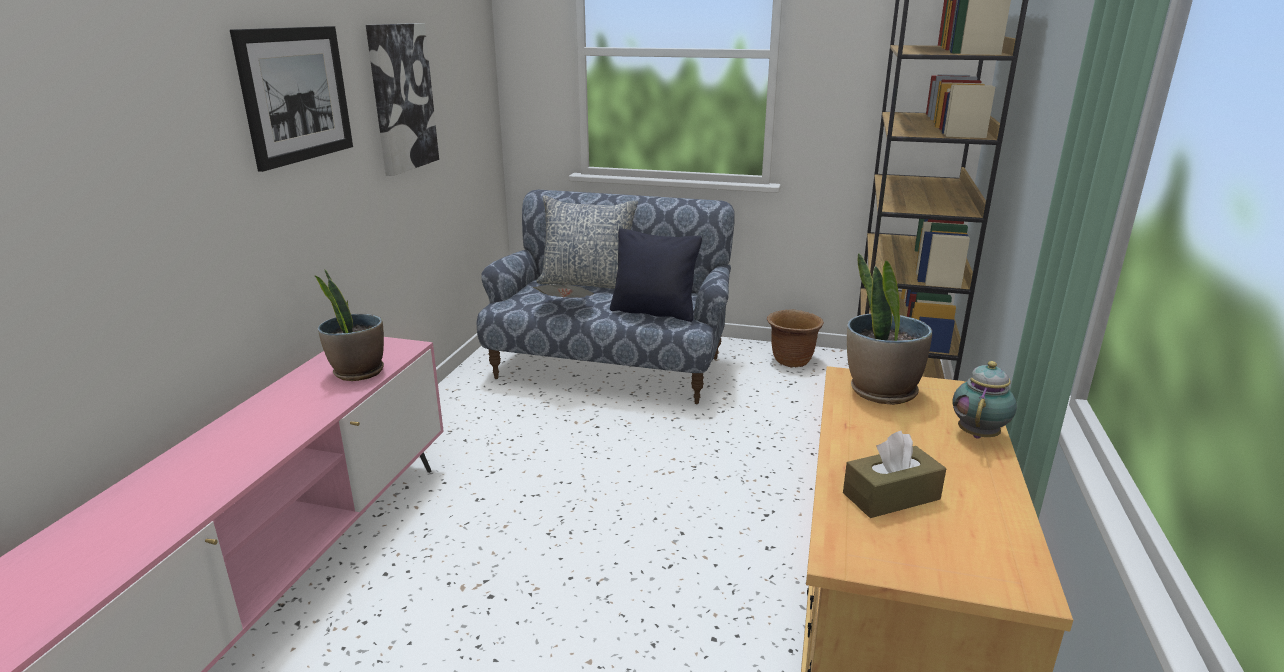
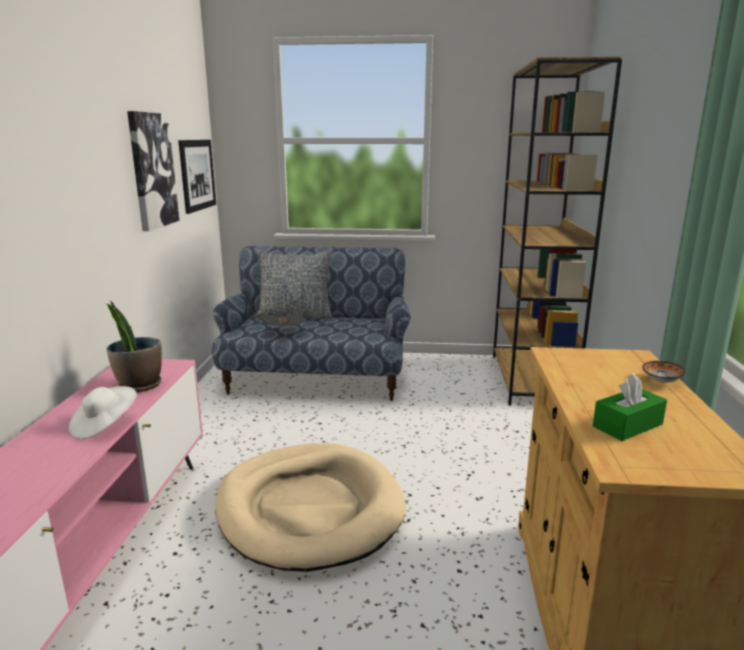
camera: 10 degrees left, 5 degrees down
(296, 95) = (79, 161): picture -> picture (197, 175)
(302, 421) = (104, 425): none -> white hat
(553, 537) = (309, 509): none -> beige dog bed
(654, 312) = (354, 332): black pillow -> none
(791, 360) = (451, 365): brown planter -> none
(880, 391) = (578, 360): potted plant -> none
(891, 496) = (627, 425): brown tissue box -> green tissue box
(978, 434) = (661, 381): teapot -> bowl

